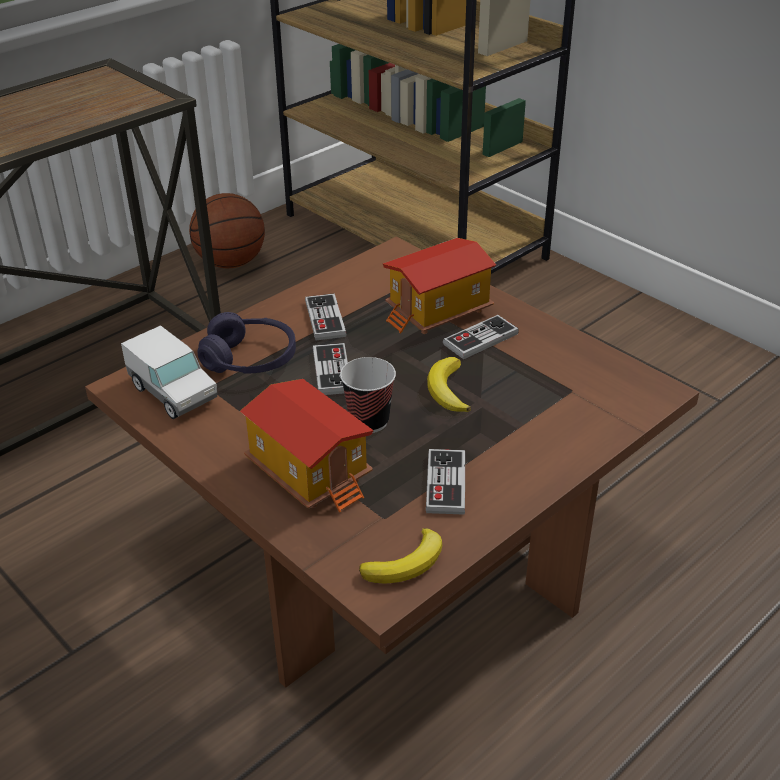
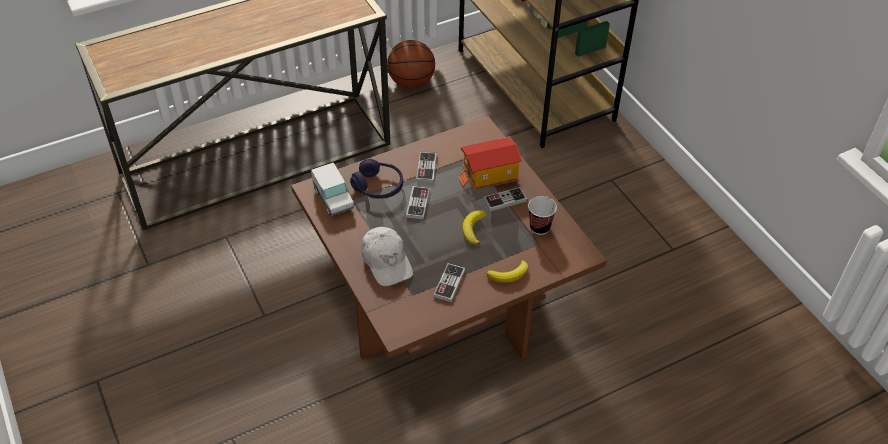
camera: 15 degrees right, 10 degrees up
(311, 471) = (386, 261): toy house -> white cap
(369, 421) = (425, 239): cup -> cup (540, 227)
(406, 563) = (413, 320): banana -> banana (509, 274)

